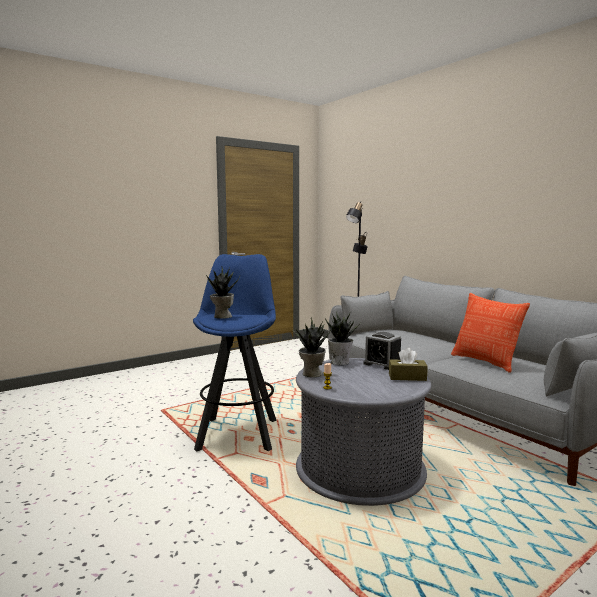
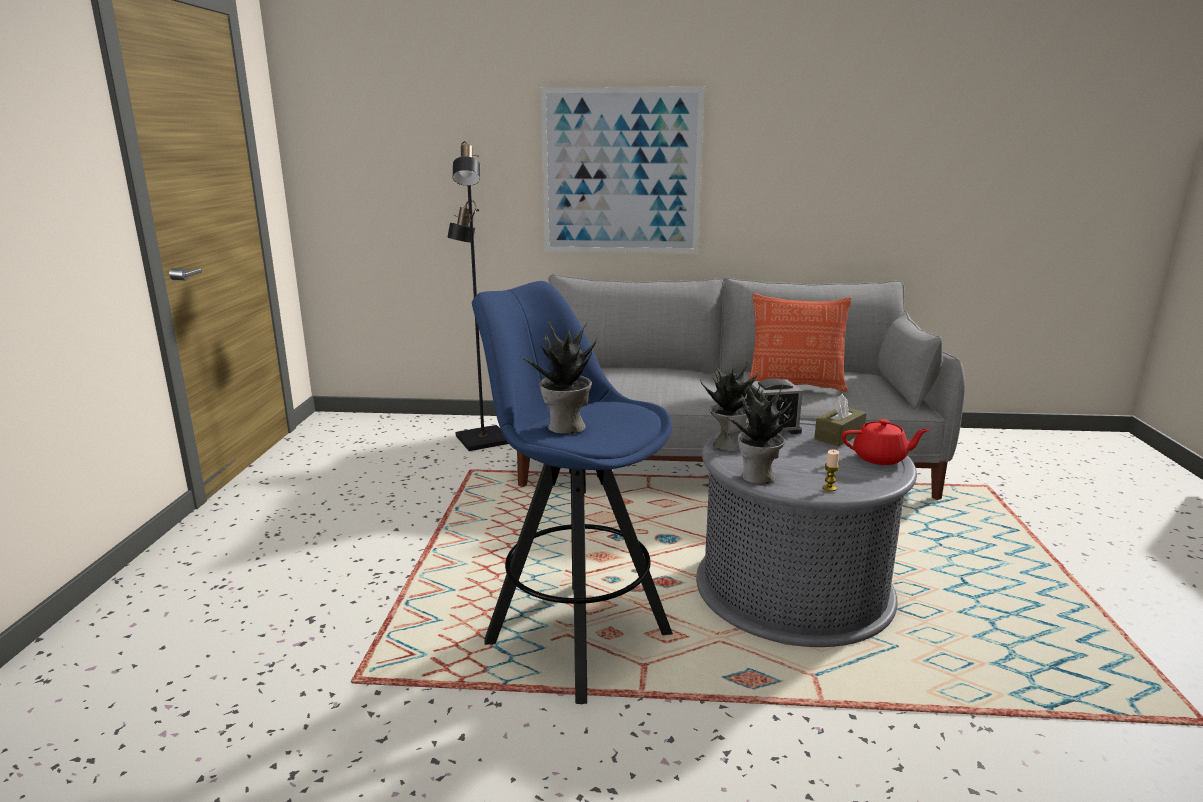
camera: 50 degrees left, 10 degrees up
(395, 390) = (880, 458): none -> red teapot
(451, 218) = (621, 172): none -> picture

